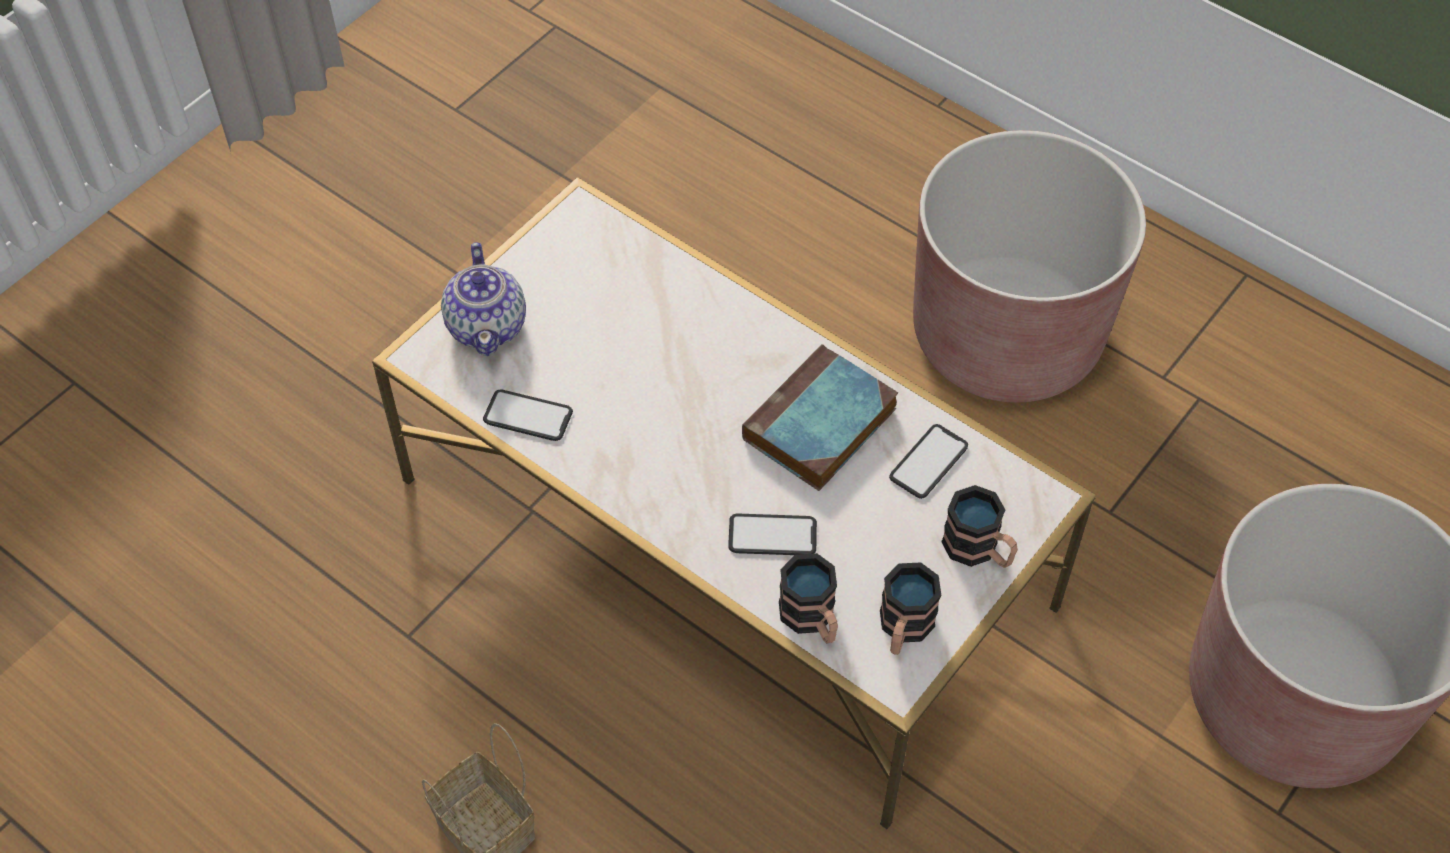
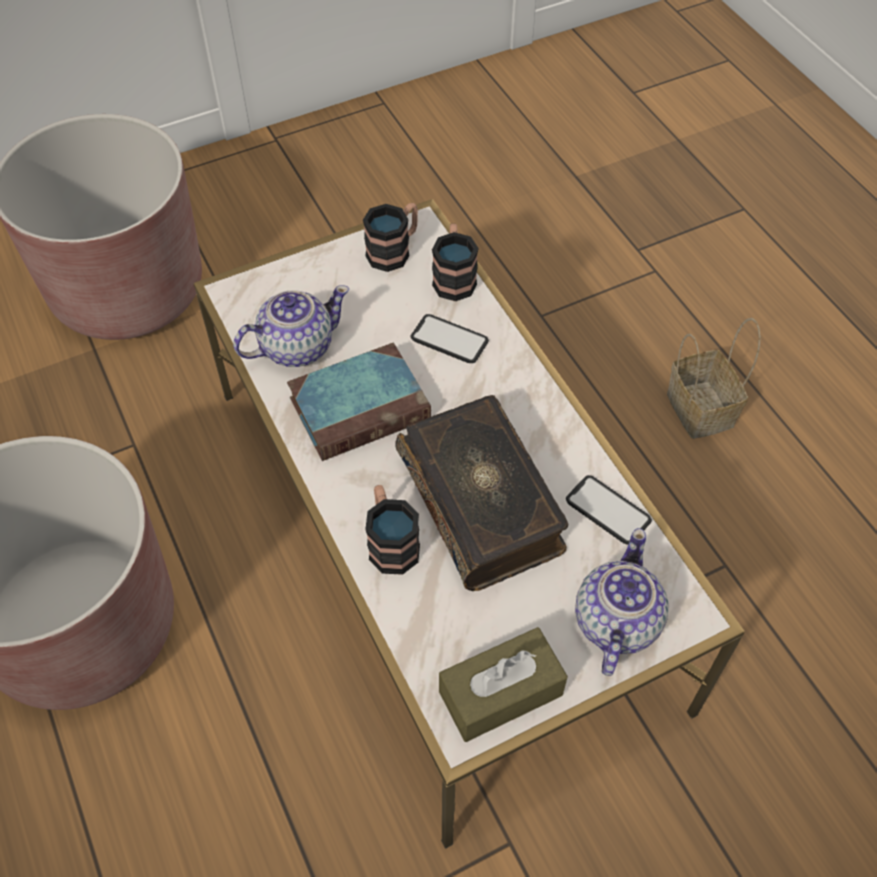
camera: 155 degrees left, 0 degrees up
(563, 242) = (500, 693): none -> brown tissue box
(649, 379) = (482, 503): none -> book
(928, 462) = (295, 347): phone -> teapot
(978, 550) = (306, 277): mug -> mug (390, 541)

